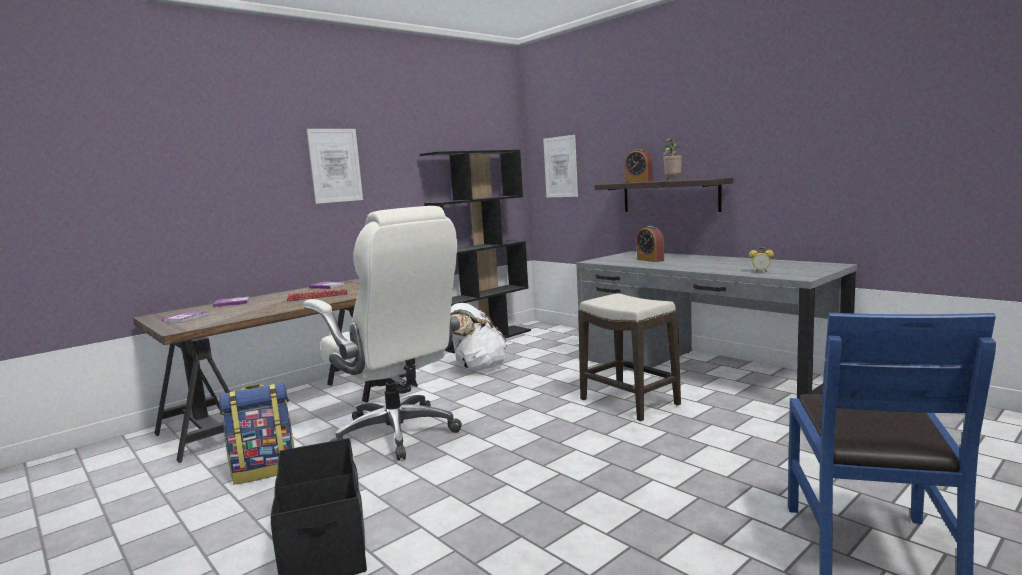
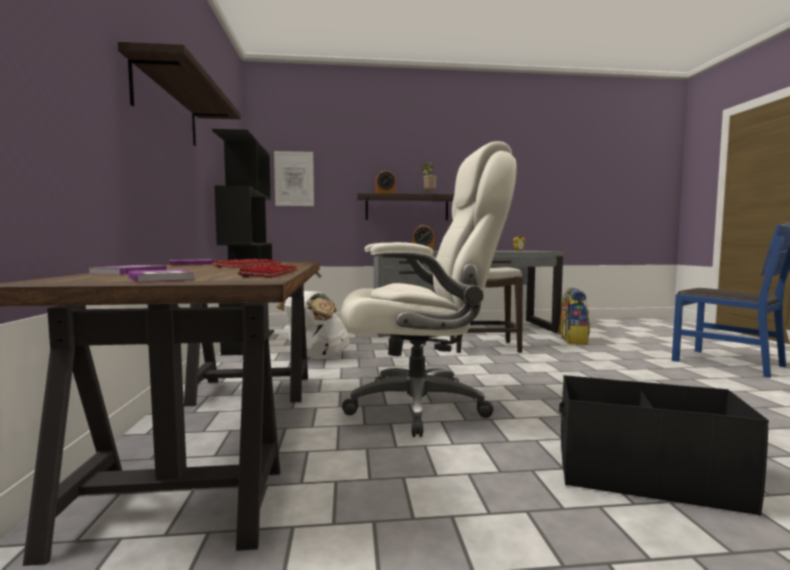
camera: 55 degrees left, 5 degrees down
(234, 318) = (271, 274): none -> keyboard
(265, 470) = (411, 481): backpack -> backpack (572, 341)
(335, 165) = (167, 106): picture -> shelf

